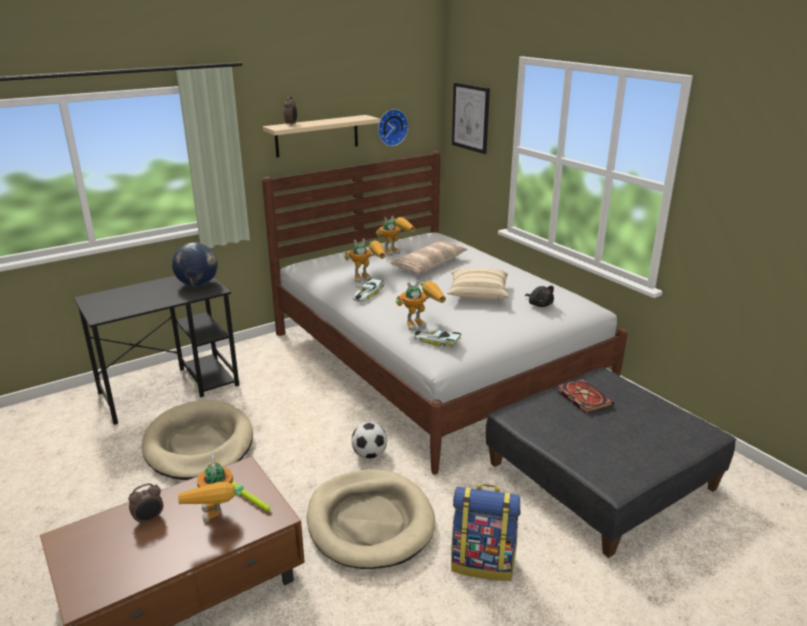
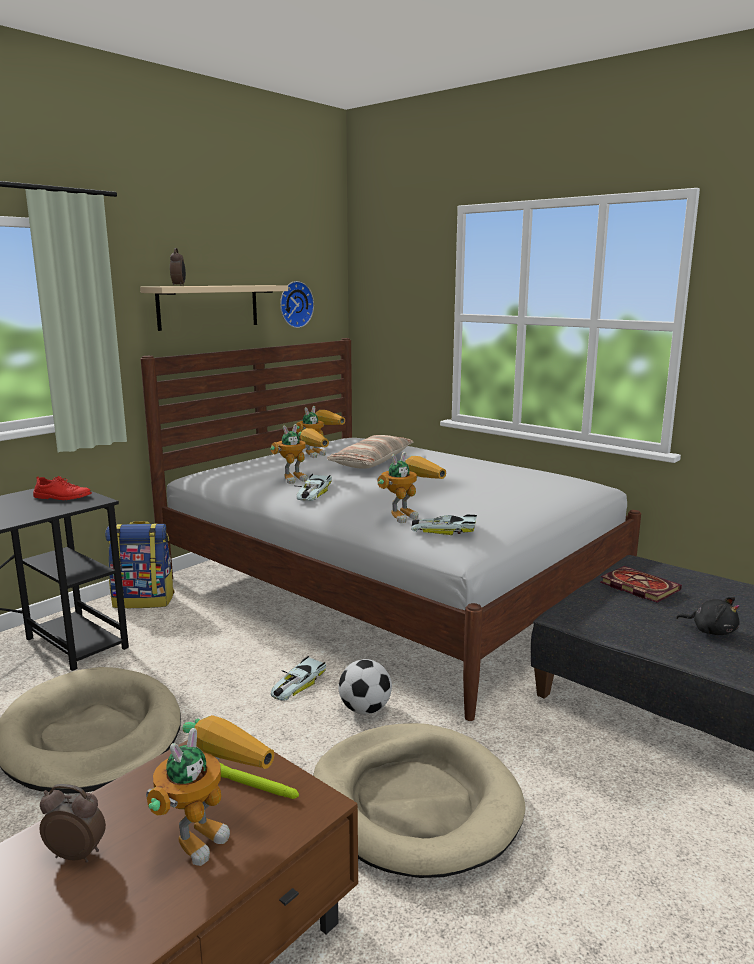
camera: 15 degrees left, 10 degrees down
(149, 519) = (77, 854): alarm clock -> alarm clock turned 120 degrees counterclockwise
(197, 284) = (62, 497): globe -> red shoe
(218, 519) = (210, 828): toy robot -> toy robot turned 120 degrees counterclockwise
(334, 428) = (296, 683): none -> toy car
(470, 117) = (391, 291): picture -> none
(478, 294) = (456, 482): beige pillow -> none
(483, 562) = (612, 830): backpack -> backpack (144, 600)
(539, 304) = (538, 486): black plush toy -> black plush toy (711, 631)

